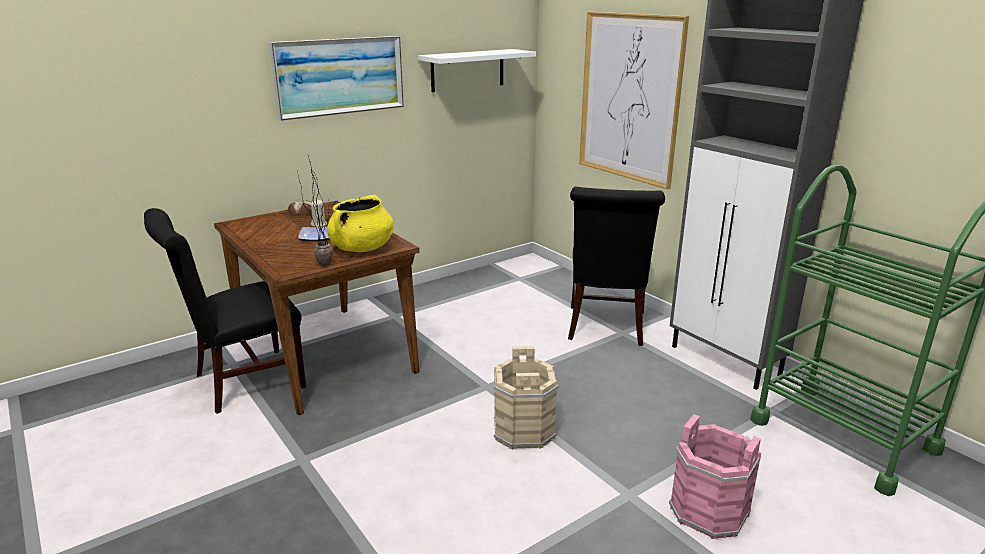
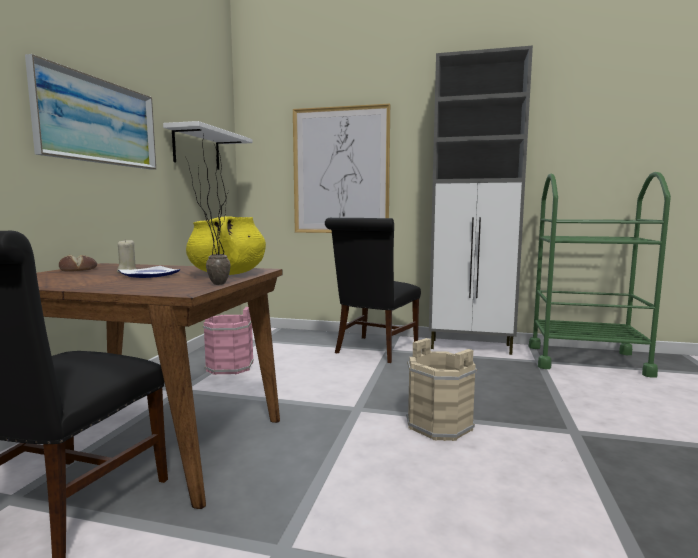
camera: 40 degrees left, 15 degrees down
(606, 328) = (374, 350): black chair -> black chair turned 60 degrees clockwise
(708, 511) = (623, 420): pink bucket -> pink bucket (229, 367)

